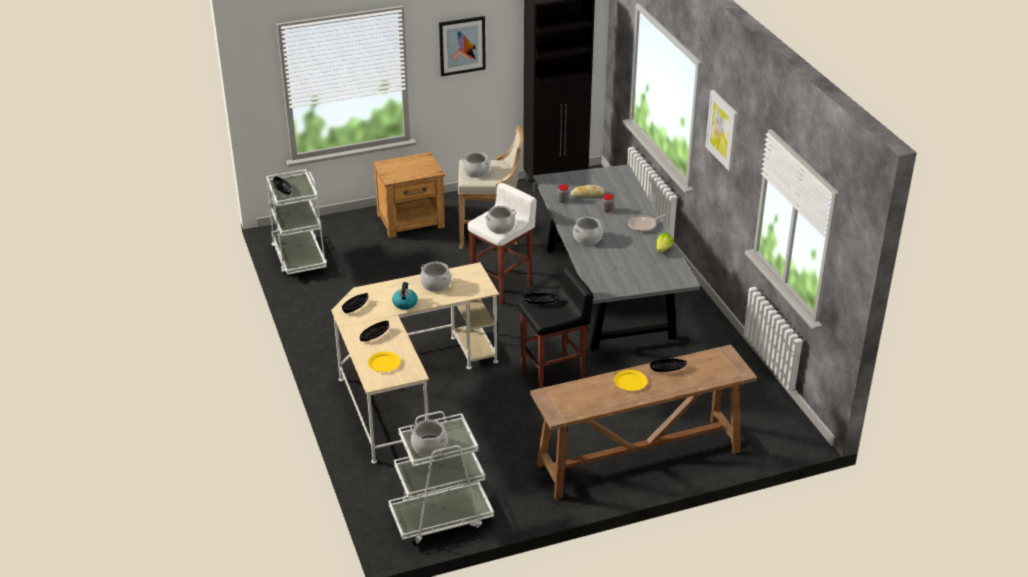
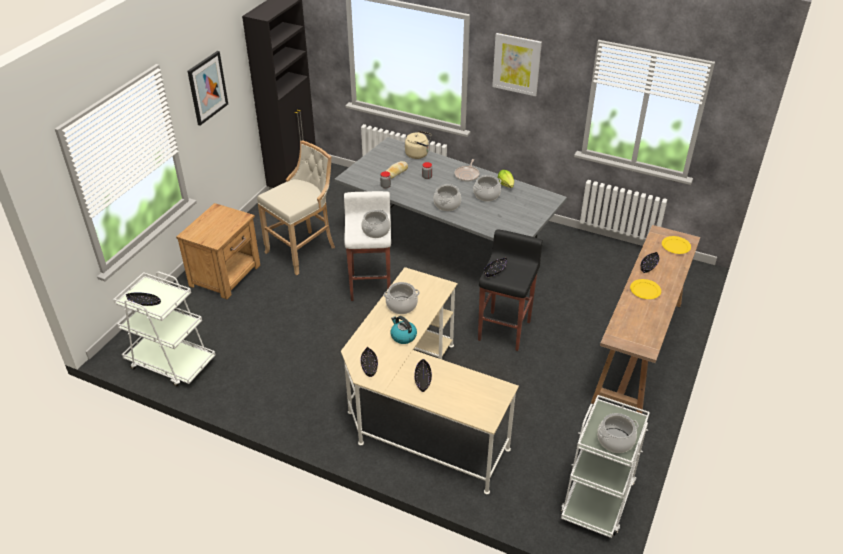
camera: 45 degrees left, 5 degrees up
(384, 363) = (467, 397): yellow plate -> yellow plate (675, 246)
(476, 172) = (287, 199): cooking pot -> cooking pot (486, 195)
(630, 190) = (418, 154): none -> beige kettle

